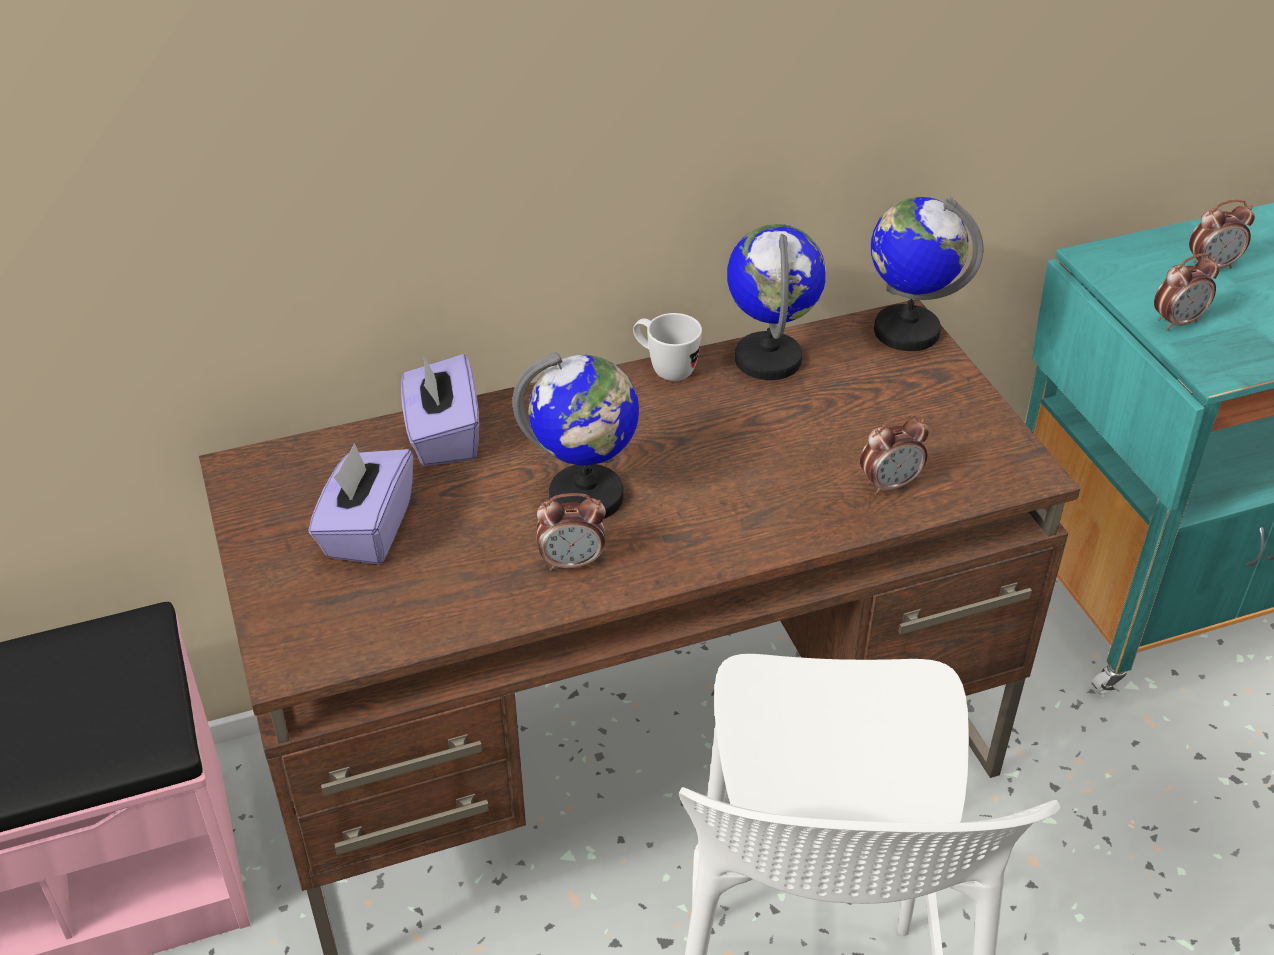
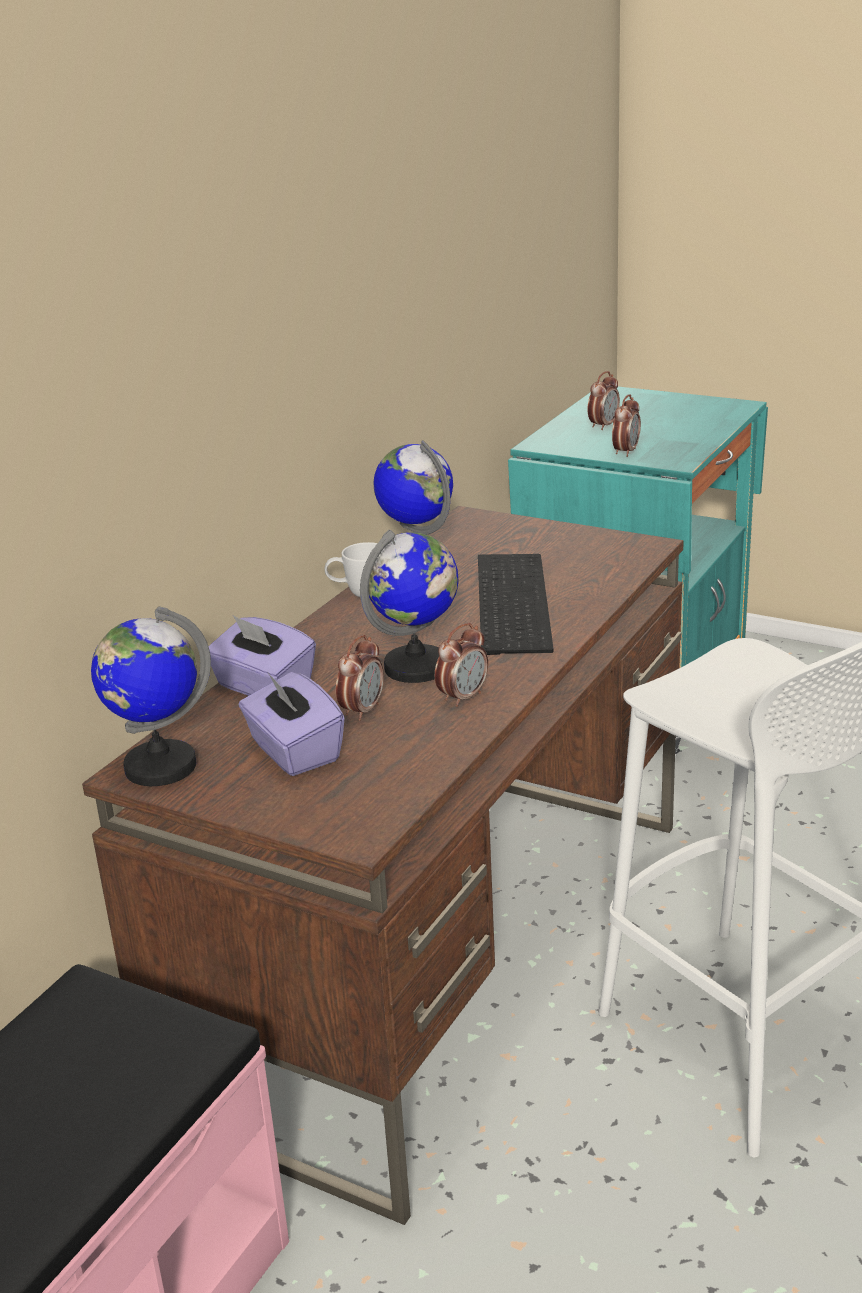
camera: 40 degrees left, 15 degrees down
(779, 465) = (508, 601): none -> keyboard
(890, 484) = (585, 581): alarm clock -> alarm clock (362, 710)
(906, 331) = (476, 520): globe -> globe (159, 766)

